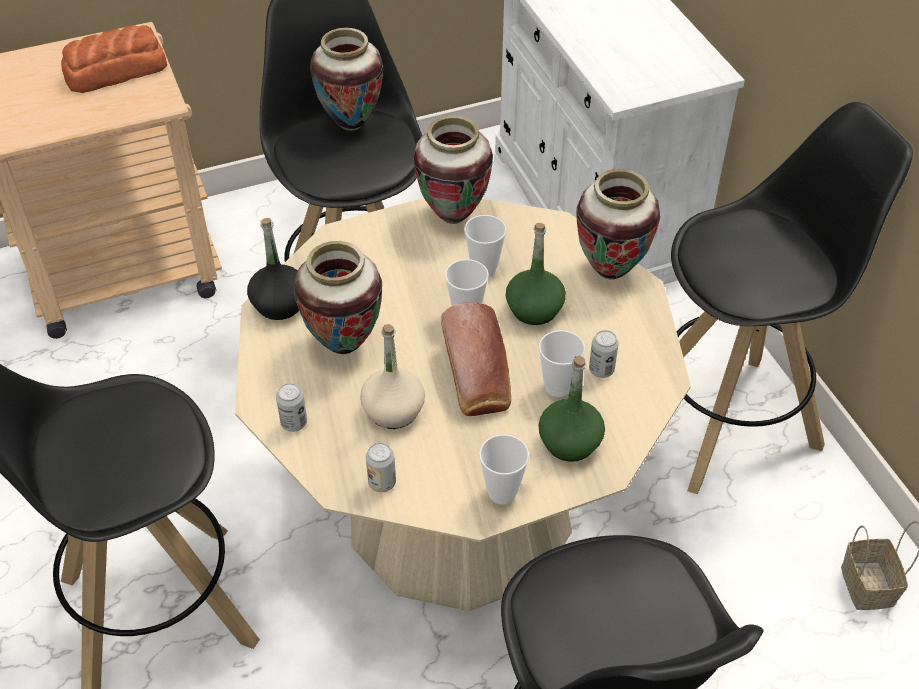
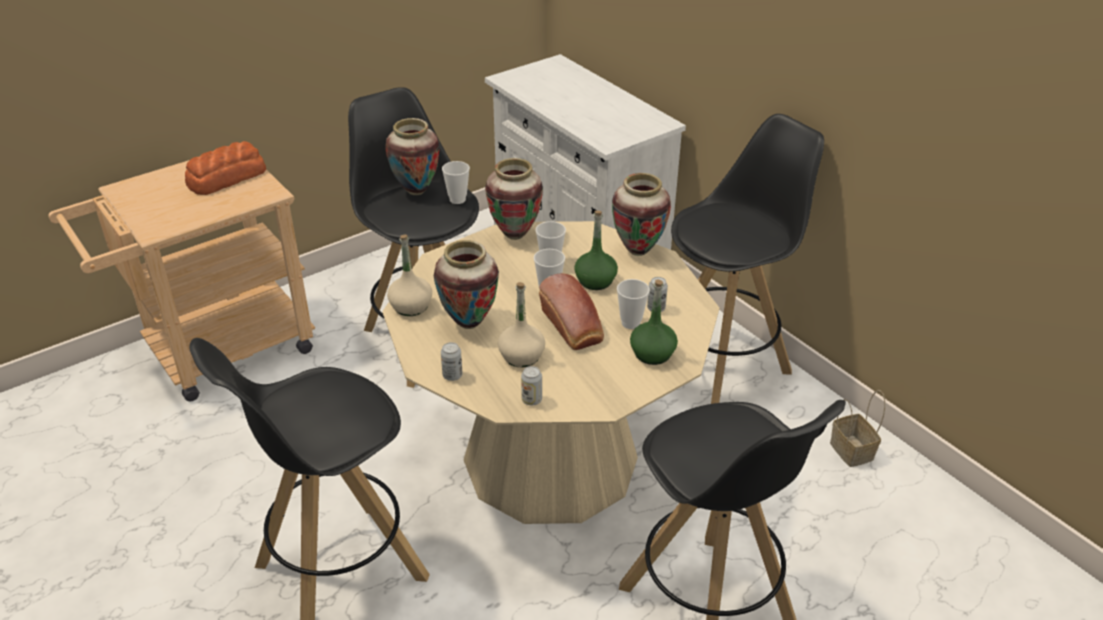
camera: 15 degrees left, 10 degrees down
(279, 304) = (410, 306): black bottle -> beige bottle
(502, 492) = (618, 391): cup -> cup (457, 199)

